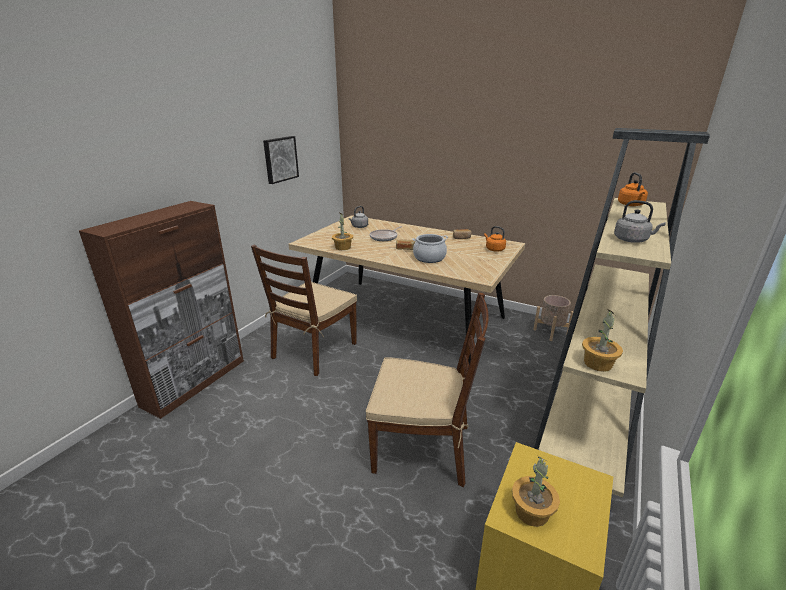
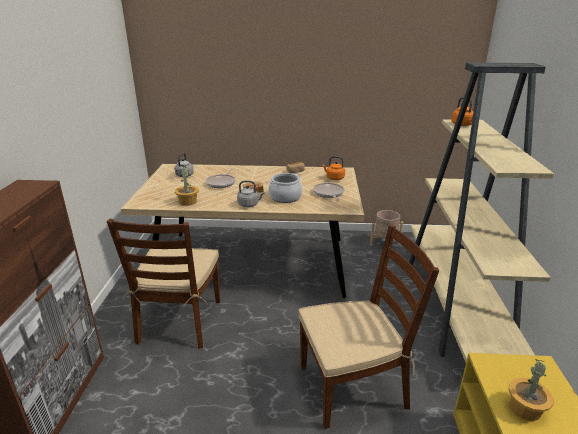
camera: 25 degrees left, 0 degrees up
(280, 159) = (89, 112): picture -> none
(474, 262) = (328, 193): none -> frying pan
(597, 363) = (504, 266): potted plant -> none
(632, 240) = (505, 157): grey kettle -> grey kettle (249, 204)

